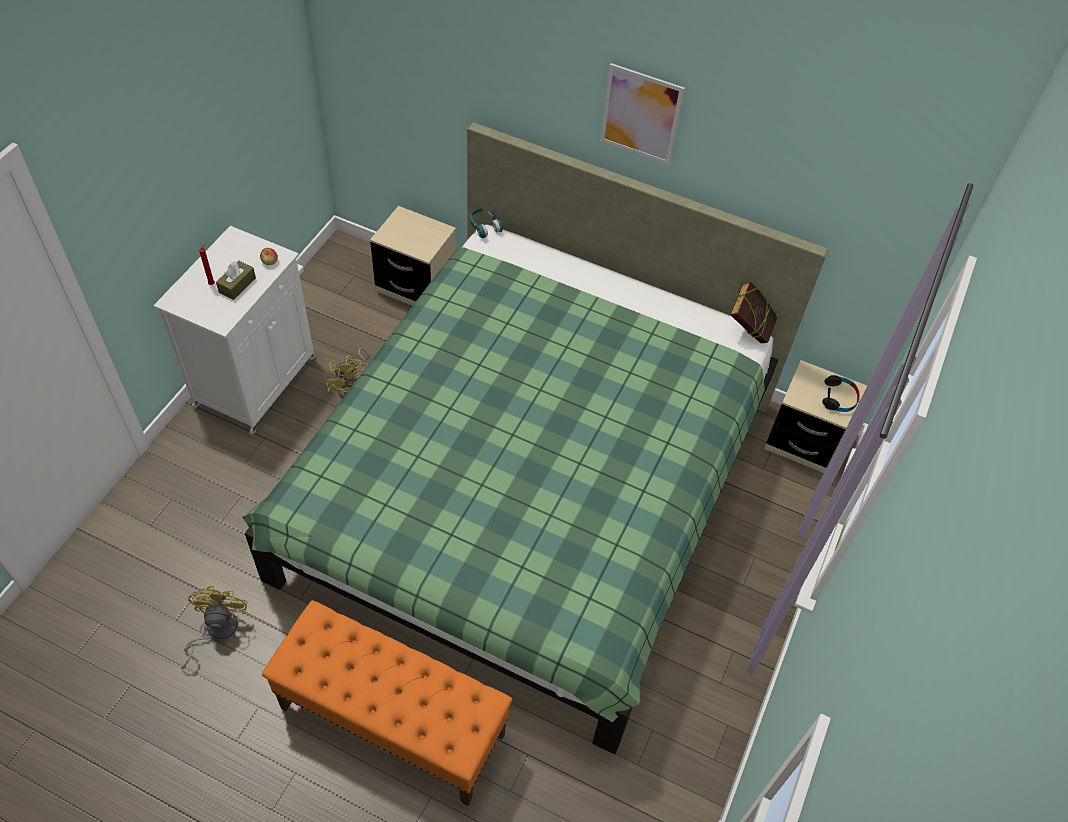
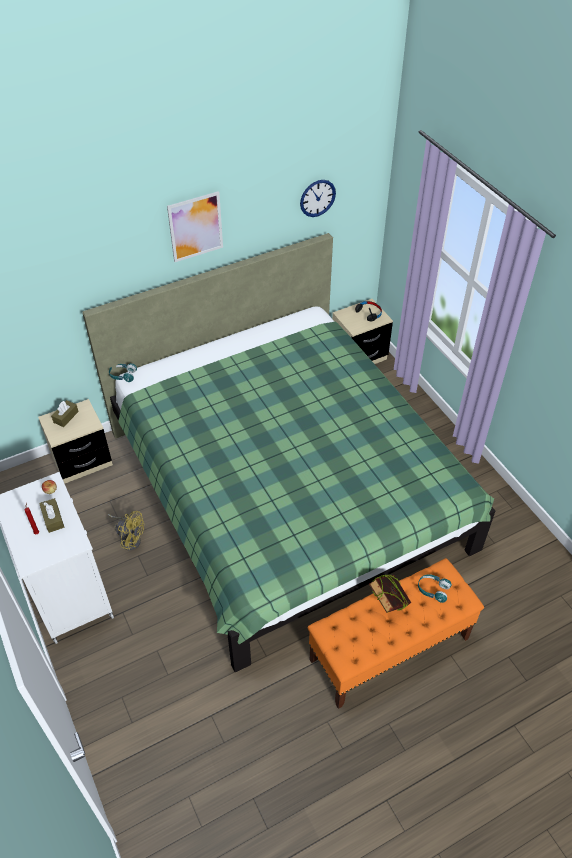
camera: 50 degrees left, 5 degrees down
(216, 630) = (252, 719): yellow fan -> none
(416, 226) = (66, 417): none -> brown tissue box
(447, 705) = (433, 590): none -> turquoise headphones
(749, 329) = (310, 311): book -> book (388, 604)
(830, 190) = (317, 198): none -> wall clock

